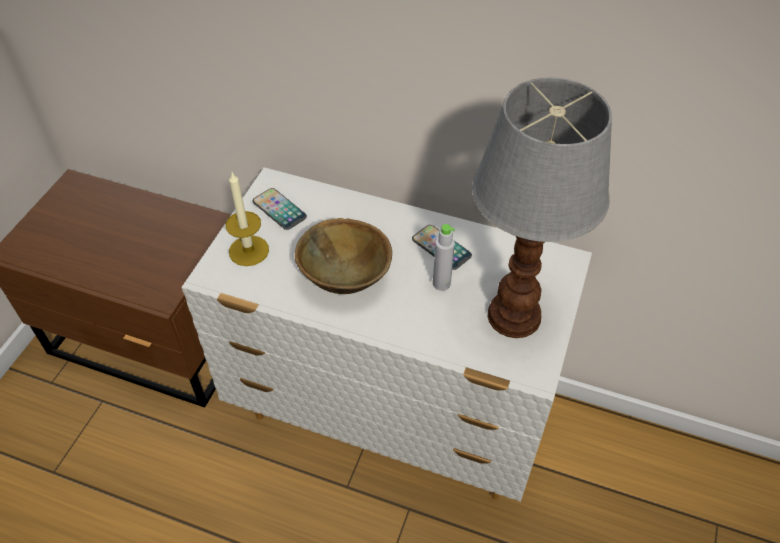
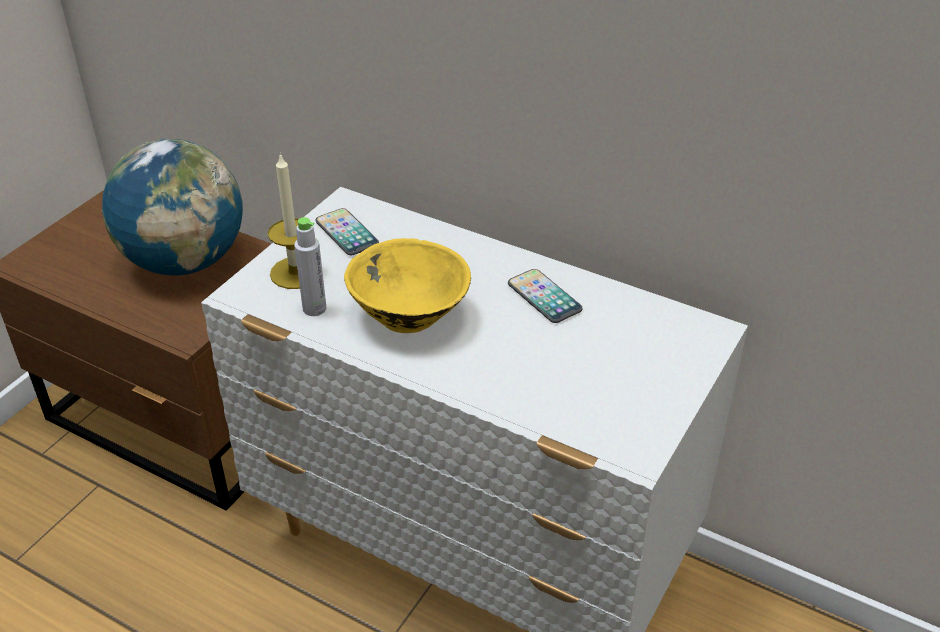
camera: 10 degrees right, 10 degrees down
(145, 233) = (185, 262): none -> globe
(345, 278) = (410, 316): brown bowl -> yellow bowl
(441, 283) = (534, 337): grey bottle -> grey bottle (314, 309)
(513, 317) = (621, 386): table lamp -> none

